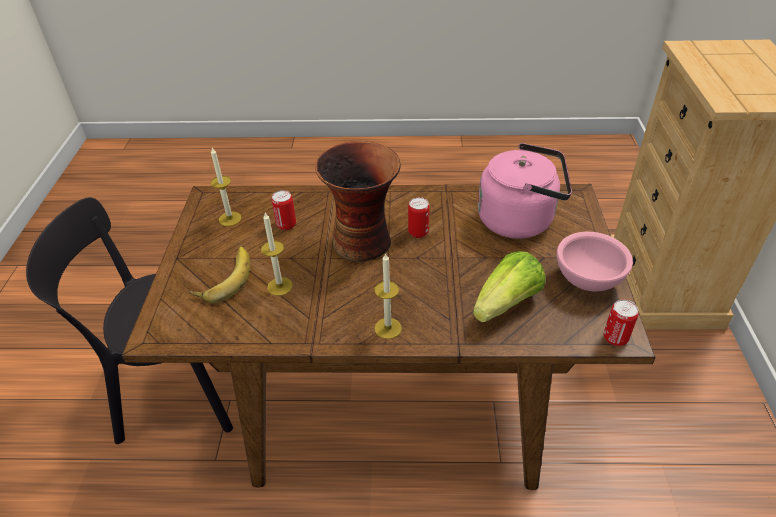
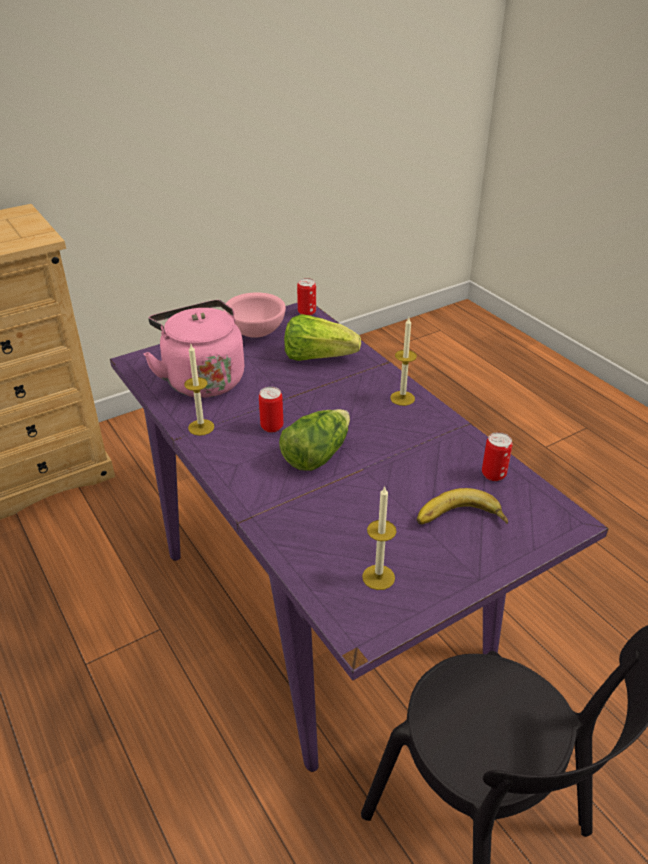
camera: 125 degrees left, 5 degrees down
(280, 286) = (427, 476): candle -> candle (201, 427)
(286, 225) = (343, 521): can -> can (493, 474)
(363, 241) = (316, 454): vase -> lettuce
(392, 401) = (324, 604): brown dining table -> purple dining table

